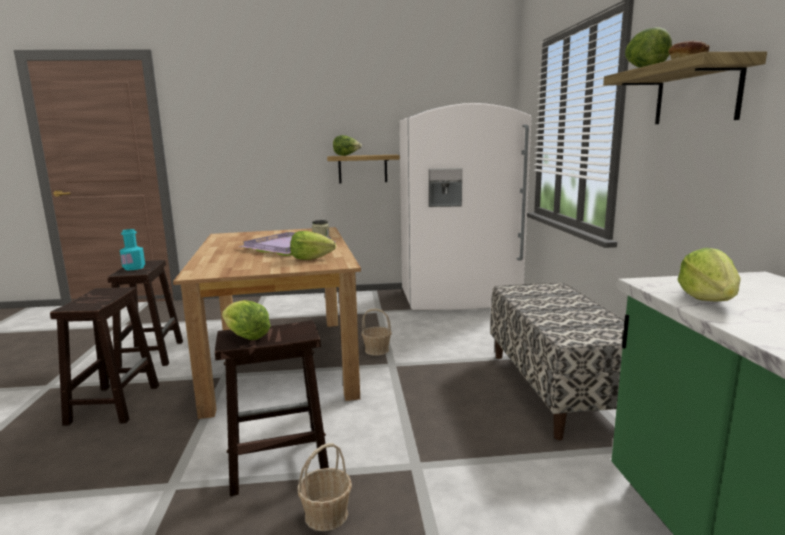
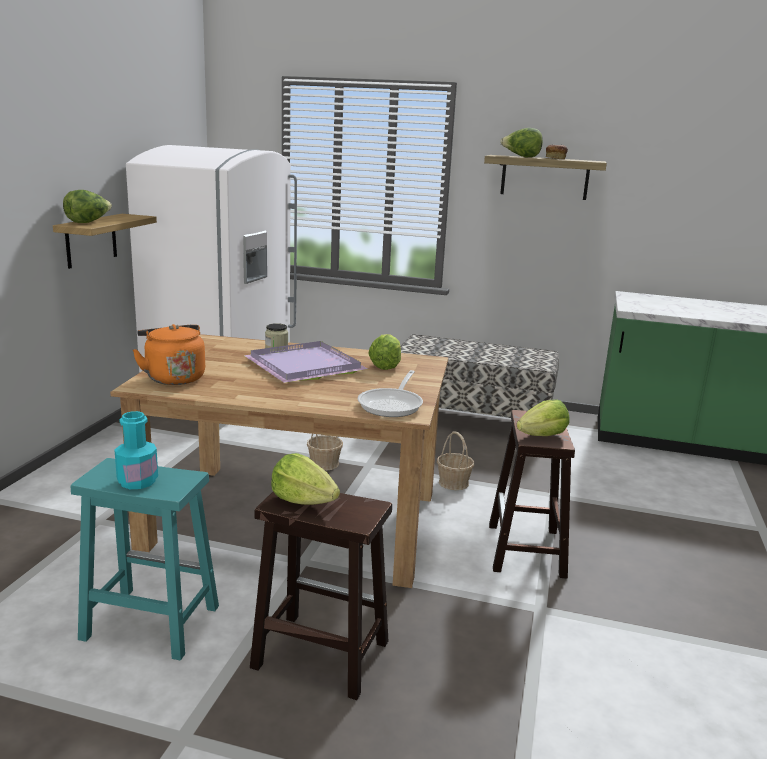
camera: 70 degrees left, 5 degrees up
(151, 354) = (148, 622): brown stool -> turquoise stool
(215, 269) = (392, 405): none -> frying pan
(241, 235) = (173, 377): none -> orange kettle
(327, 515) = (603, 539): basket -> basket (453, 483)
(708, 300) = (668, 310): lettuce -> lettuce (303, 500)

